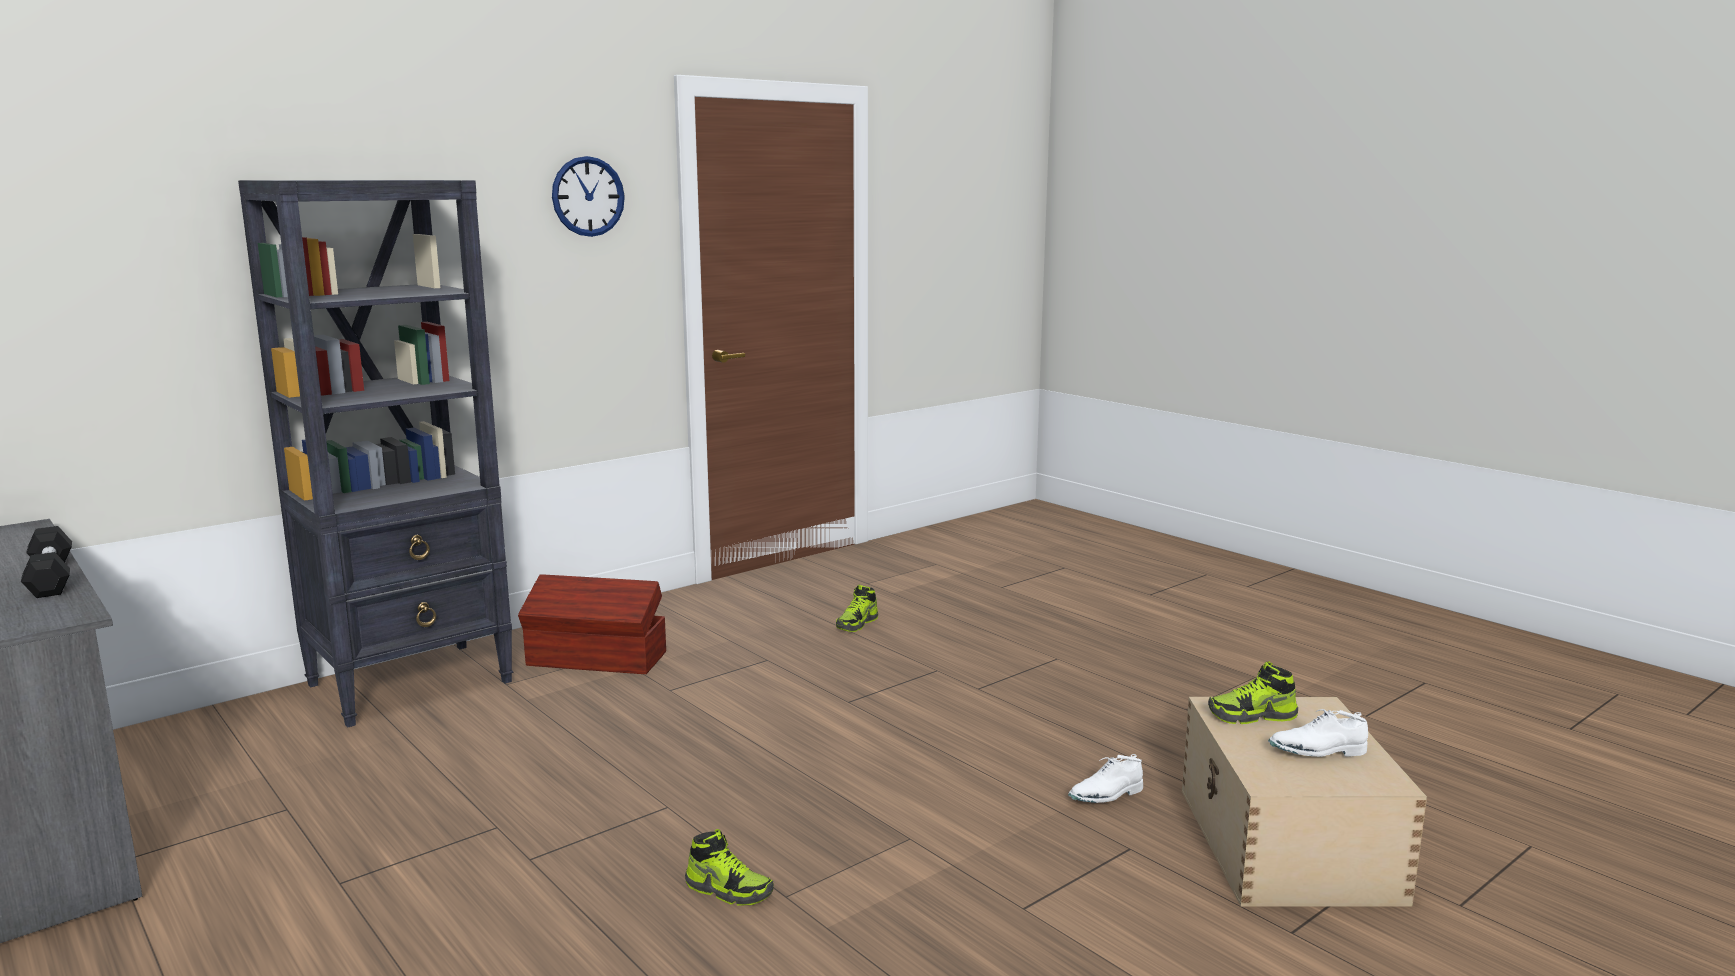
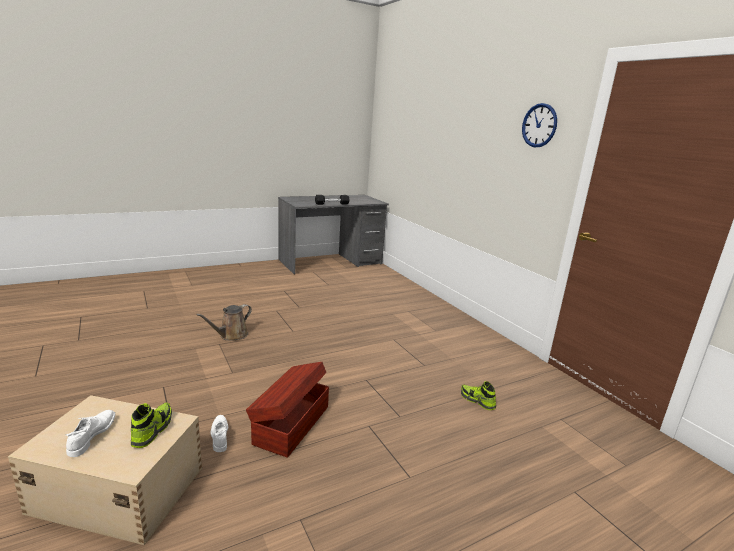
camera: 100 degrees right, 5 degrees up
(412, 683) = (412, 297): black bookcase -> none
(597, 659) = (430, 327): brown storage box -> brown storage box (290, 425)
(729, 890) = (231, 335): shoe -> brown watering can

